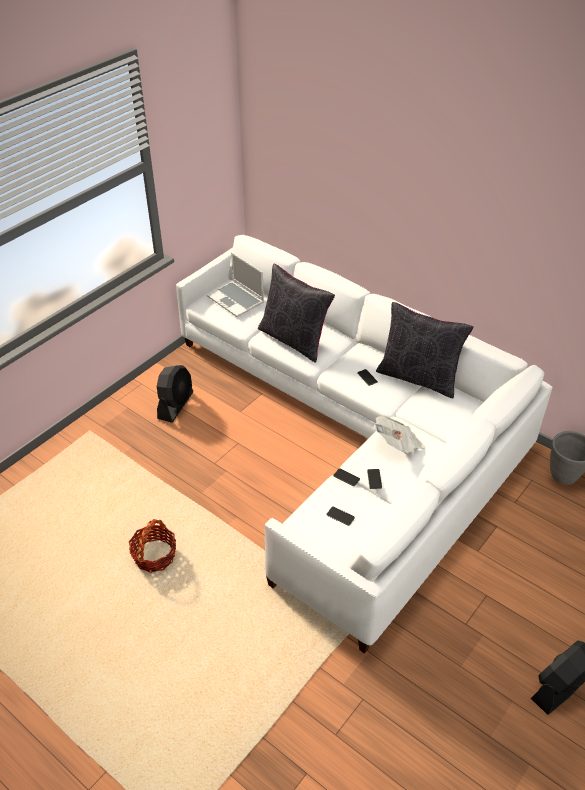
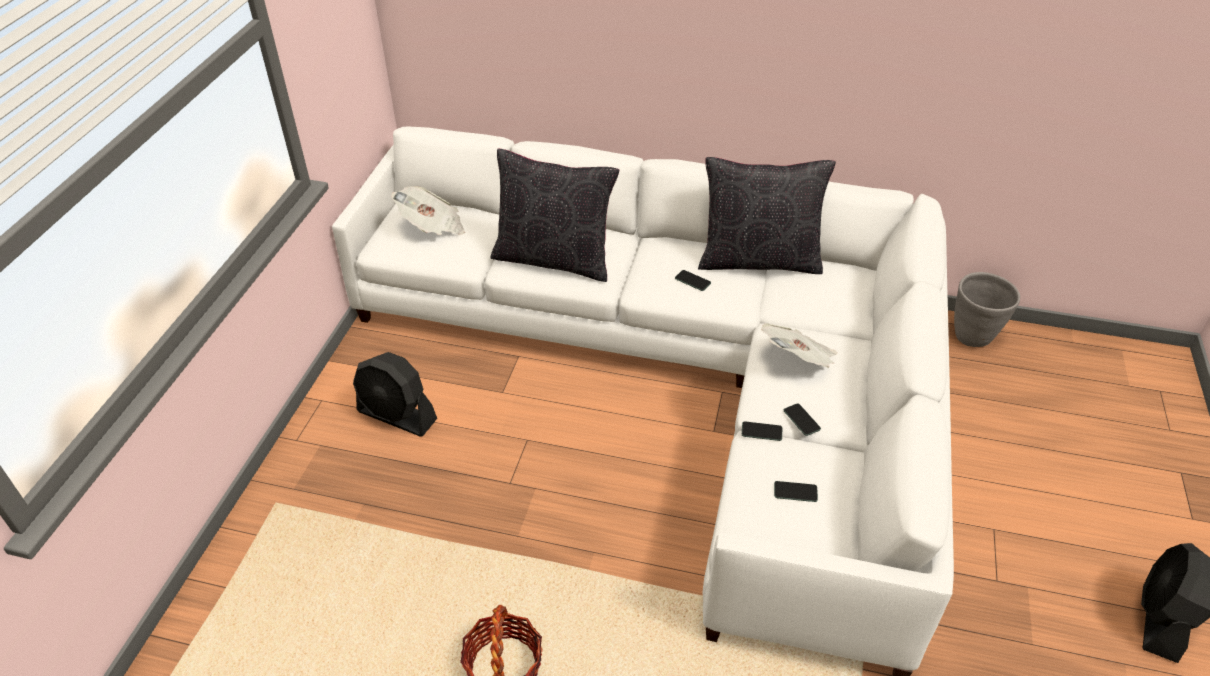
camera: 25 degrees left, 0 degrees up
(176, 405) = (397, 416): black fan -> black fan turned 120 degrees clockwise
(236, 300) = (432, 227): laptop -> newspaper

